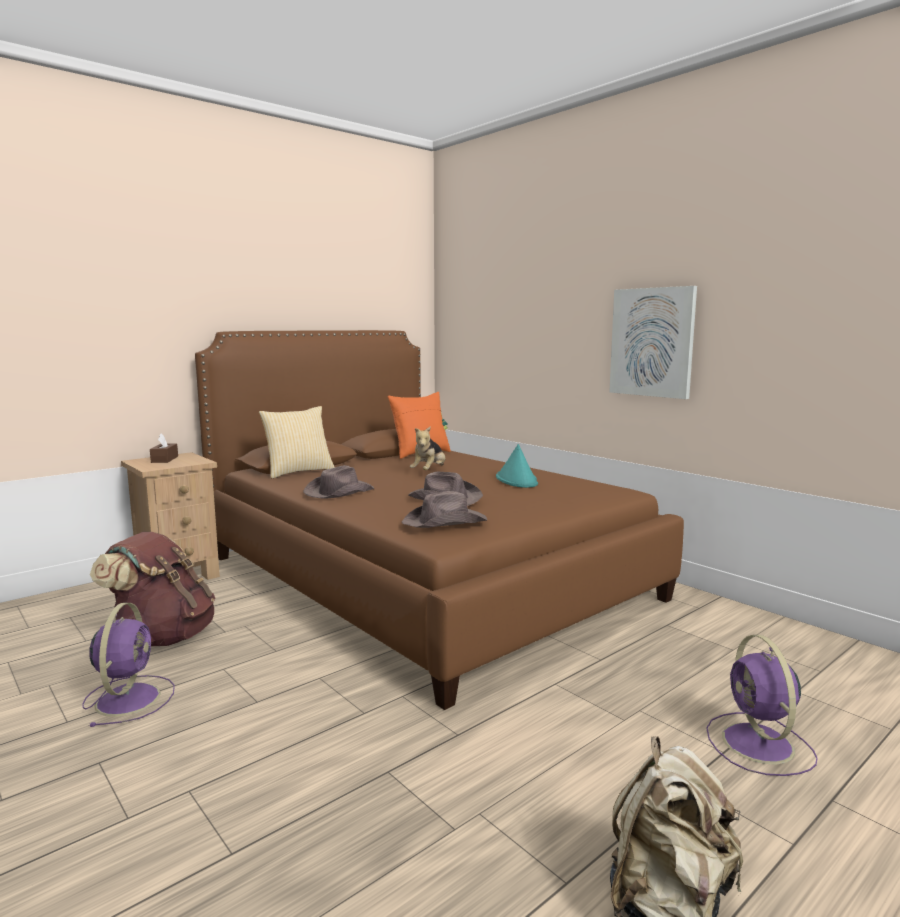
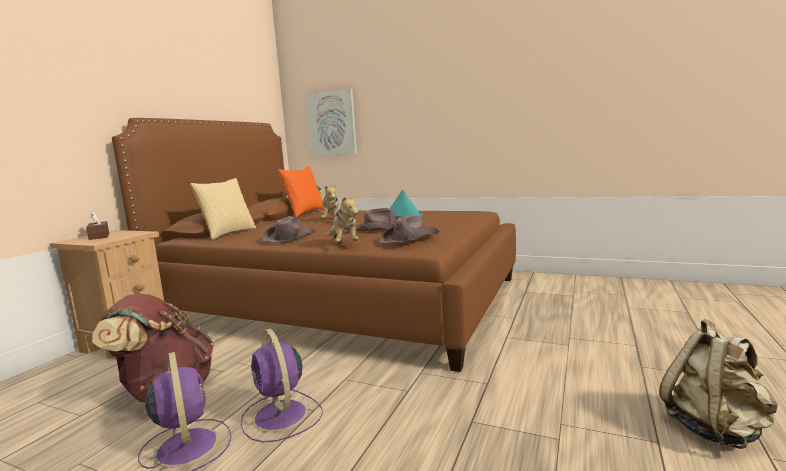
camera: 25 degrees left, 0 degrees up
(373, 513) = (344, 244): none -> plush toy
(652, 342) = (471, 115): picture -> picture (332, 123)
(759, 745) = (647, 336): purple fan -> purple fan (281, 417)

